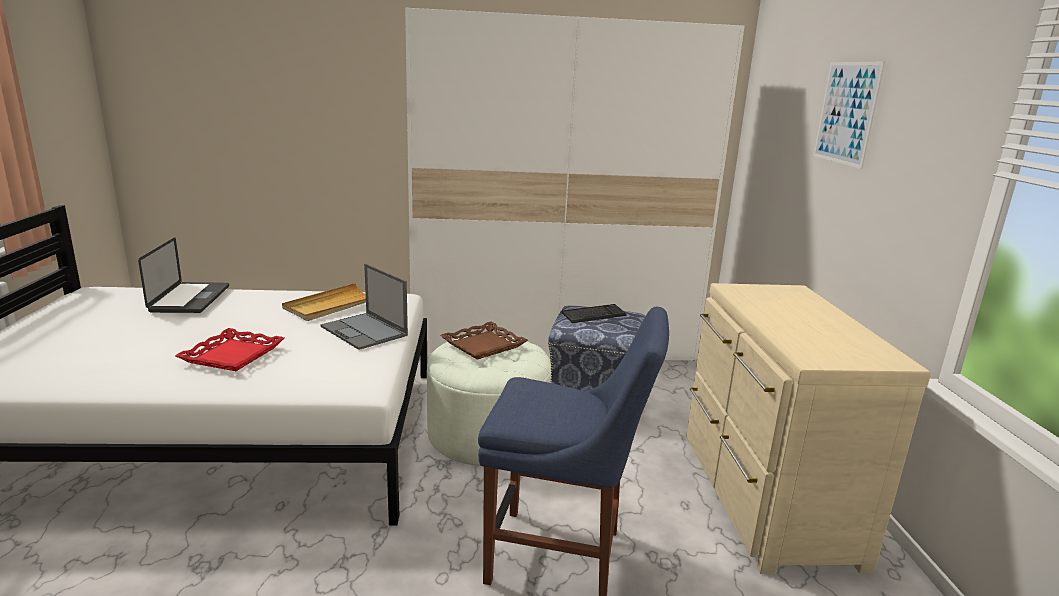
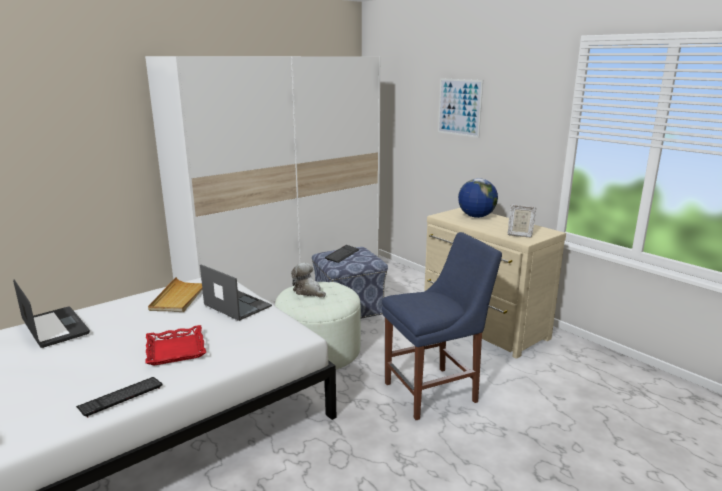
camera: 35 degrees left, 0 degrees up
(114, 381) = (121, 397): none -> keyboard
(365, 331) = (236, 305): laptop -> laptop turned 150 degrees counterclockwise
(484, 346) = (308, 291): brown tray -> plush toy
(793, 303) = (476, 216): none -> globe
(820, 348) = (519, 234): none -> picture frame

